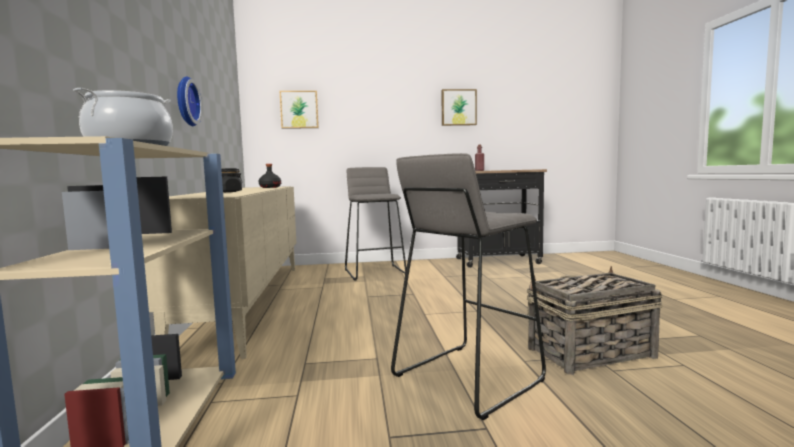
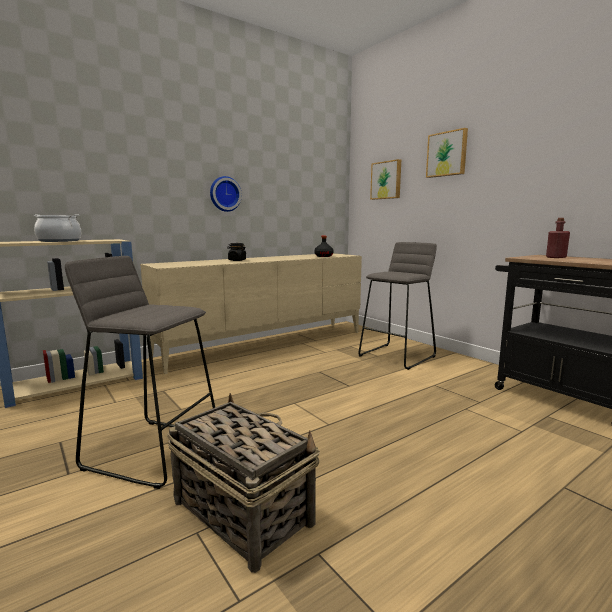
camera: 60 degrees right, 5 degrees up
(458, 107) = (562, 159): picture -> picture (447, 154)

